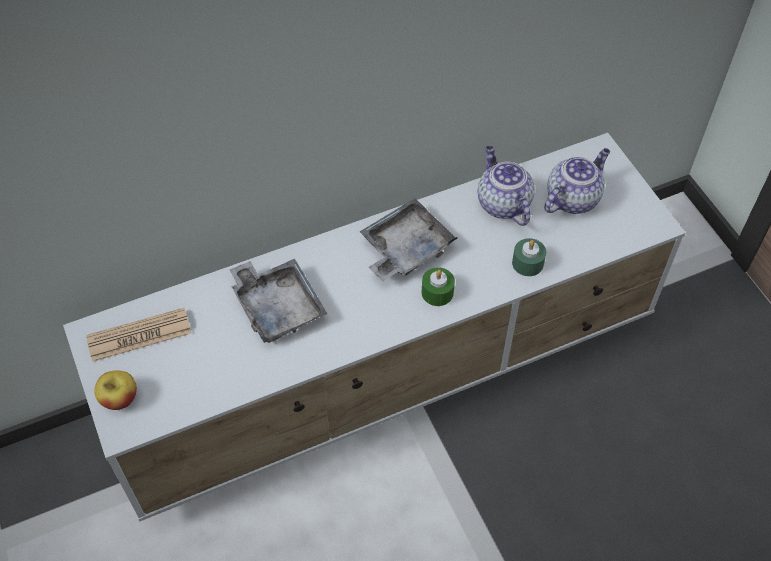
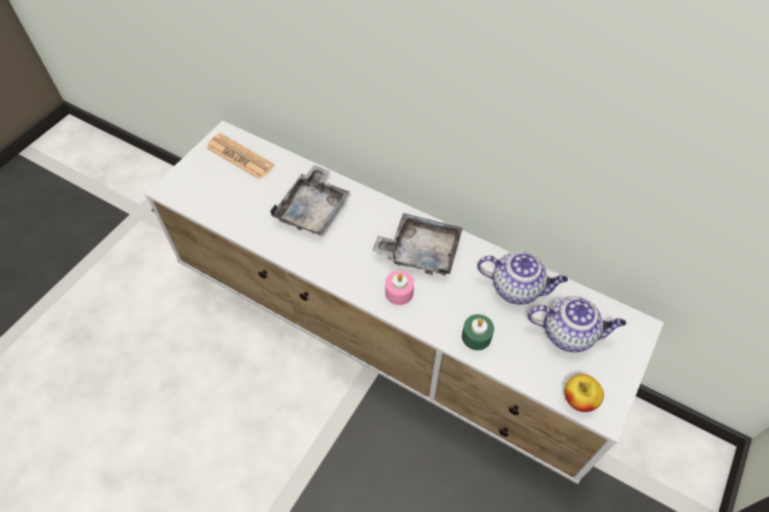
camera: 55 degrees right, 0 degrees up
(119, 399) = (188, 175): apple -> apple (579, 399)
(437, 292) = (399, 292): green candle -> pink candle
(502, 203) = (517, 288): teapot -> teapot turned 75 degrees clockwise

